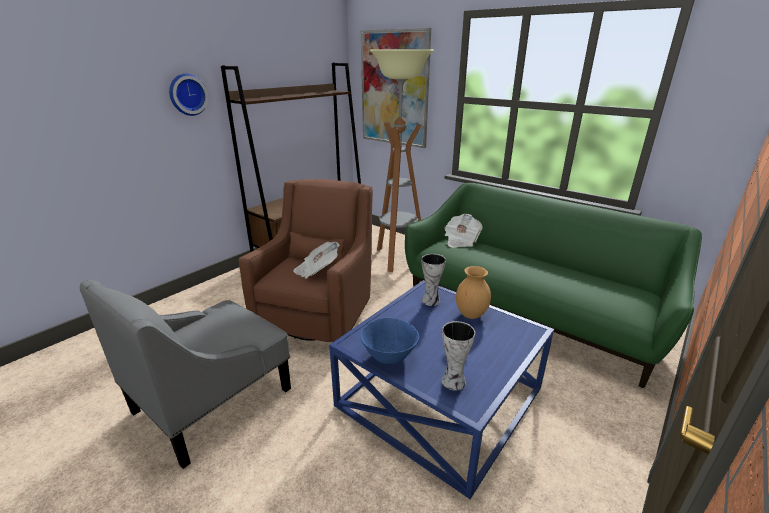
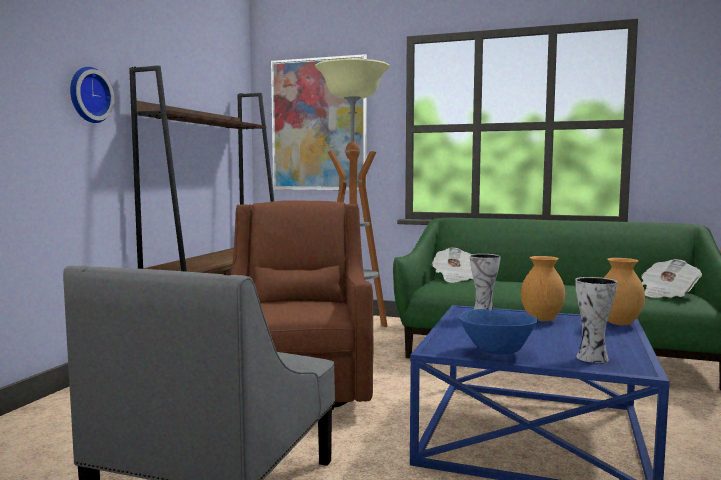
camera: 20 degrees left, 20 degrees down
(317, 270) = (315, 304): newspaper -> newspaper (667, 294)
(529, 334) = (620, 323): none -> brown vase

